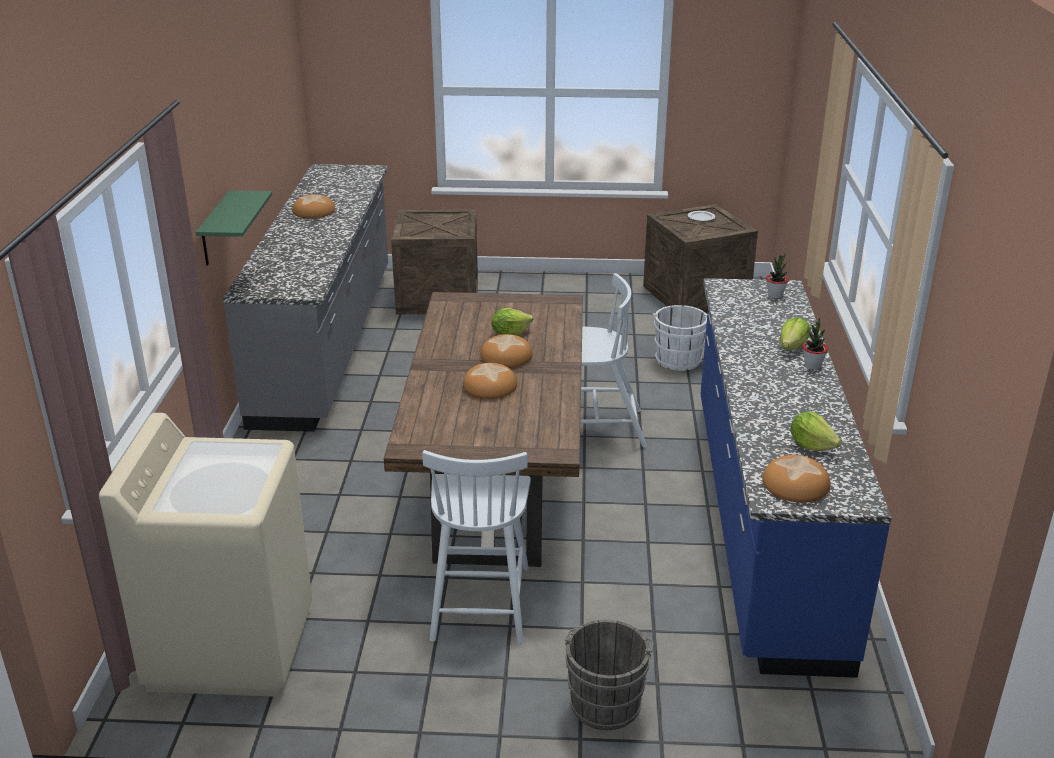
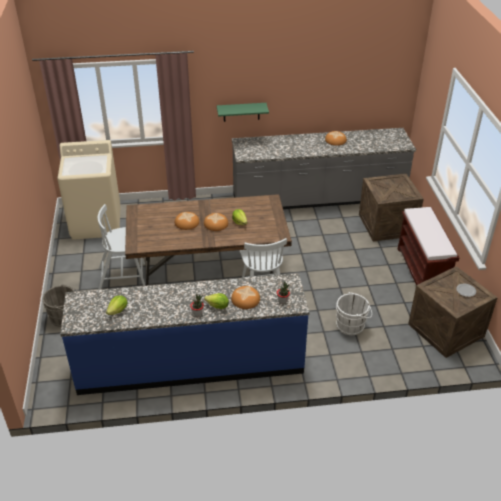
camera: 80 degrees right, 10 degrees up
(565, 290) = (422, 271): none -> brown bench
(795, 485) = (85, 305): bread -> bread (245, 299)

